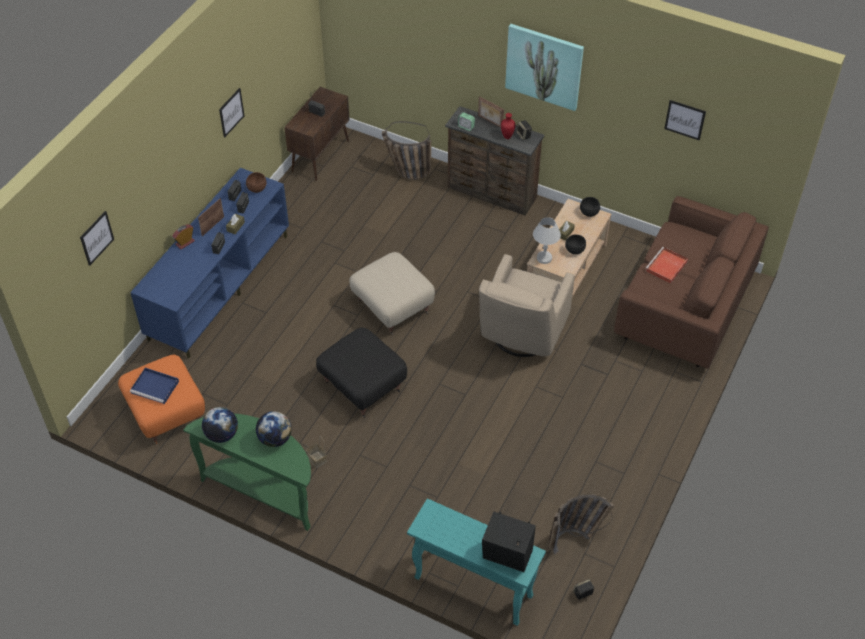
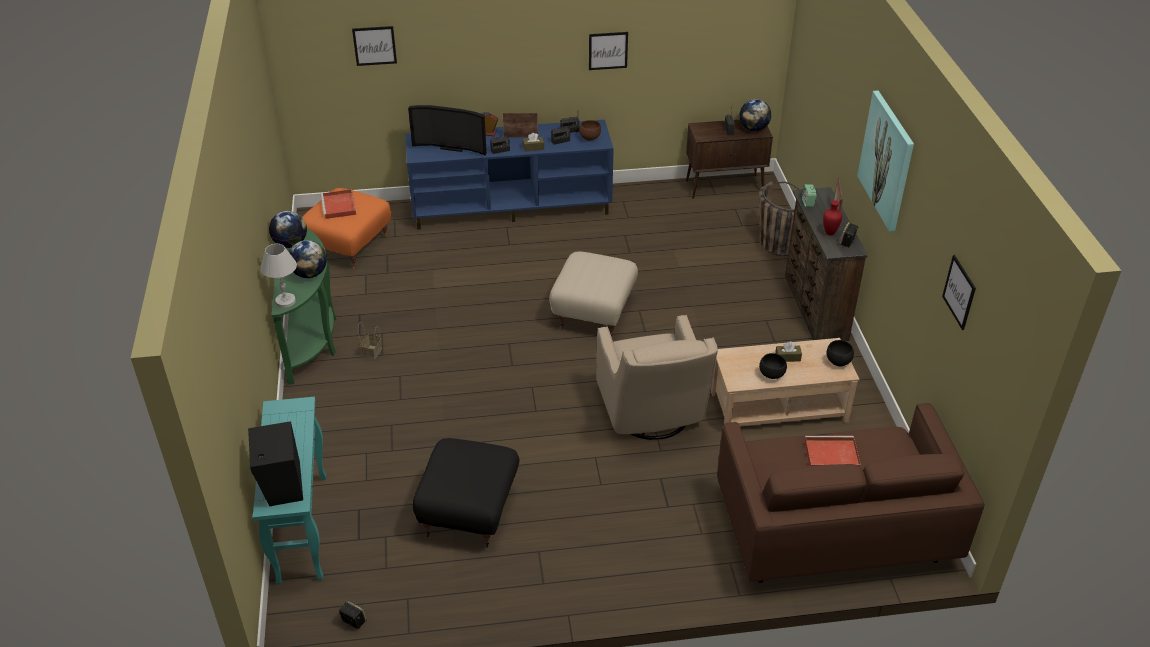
camera: 55 degrees right, 10 degrees down
(156, 387) = (339, 206): blue tray -> red tray
(182, 273) = (452, 146): none -> television
(328, 99) = (753, 129): none -> globe
(363, 386) = (481, 340): black ottoman -> black ottoman (468, 512)
(521, 335) = (652, 415): beige armchair -> beige armchair turned 90 degrees counterclockwise
(544, 257) = (735, 357): white table lamp -> white table lamp (286, 301)
(576, 538) = (423, 582): basket -> none

